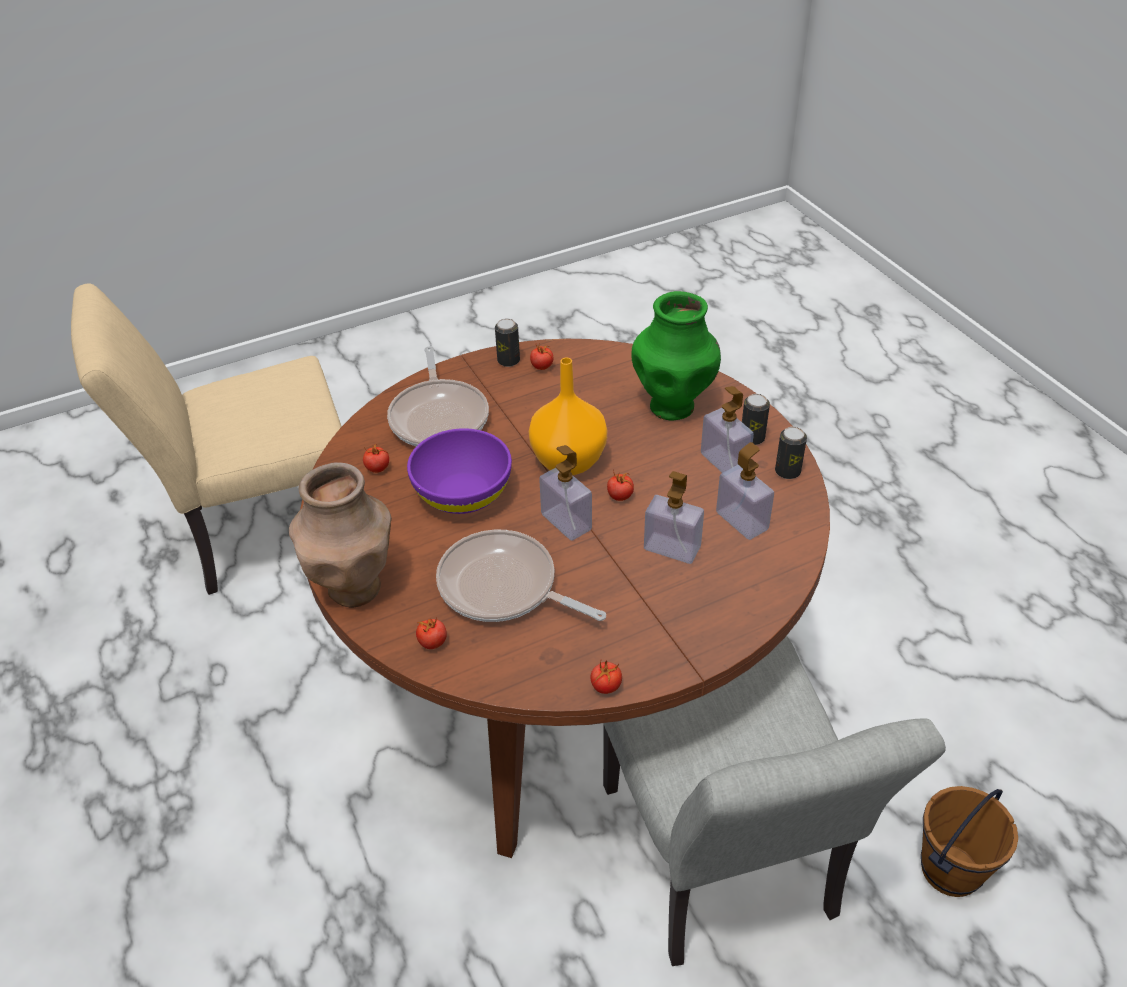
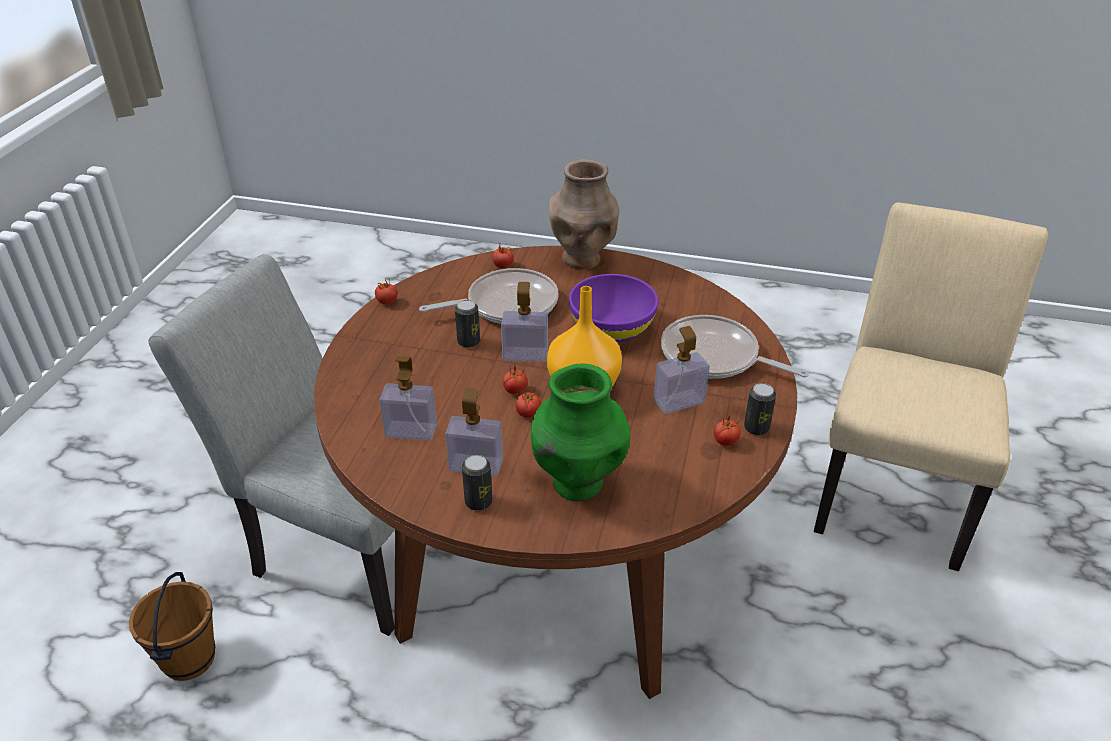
camera: 130 degrees right, 5 degrees down
(378, 468) = (684, 308): tomato -> tomato (528, 414)
(672, 548) = (437, 383): soap dispenser -> soap dispenser (679, 402)
(787, 471) = (417, 492): can -> can (468, 342)

